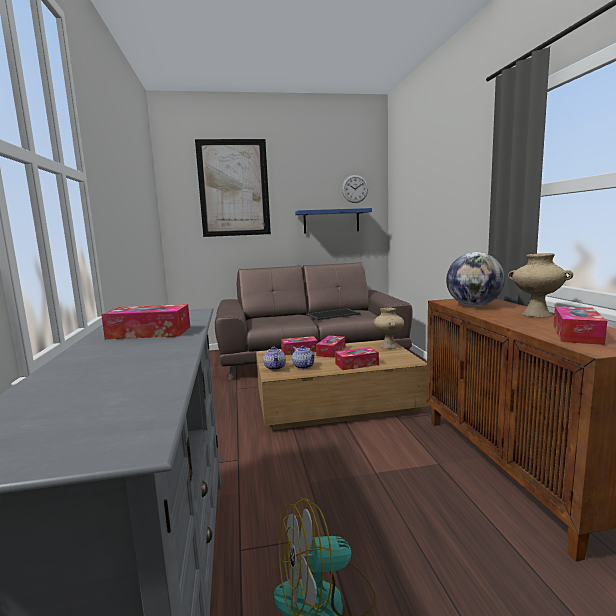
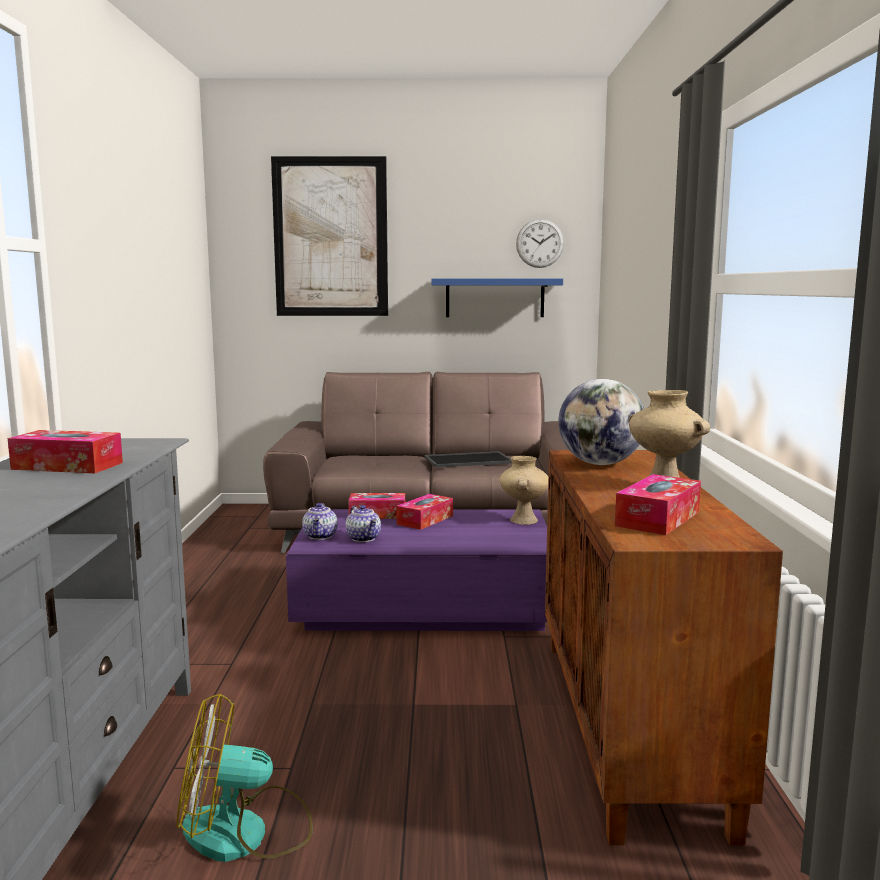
camera: 10 degrees right, 0 degrees up
(337, 403) = (425, 604): brown coffee table -> purple coffee table
(356, 364) = (446, 543): tissue box -> none

